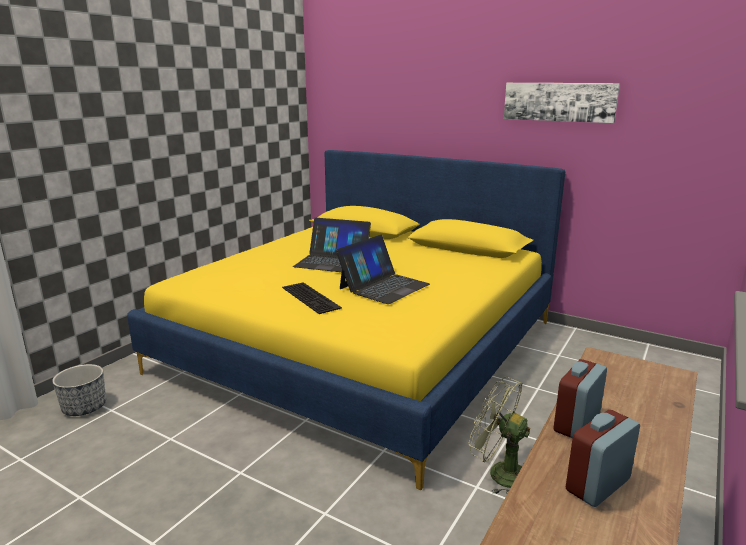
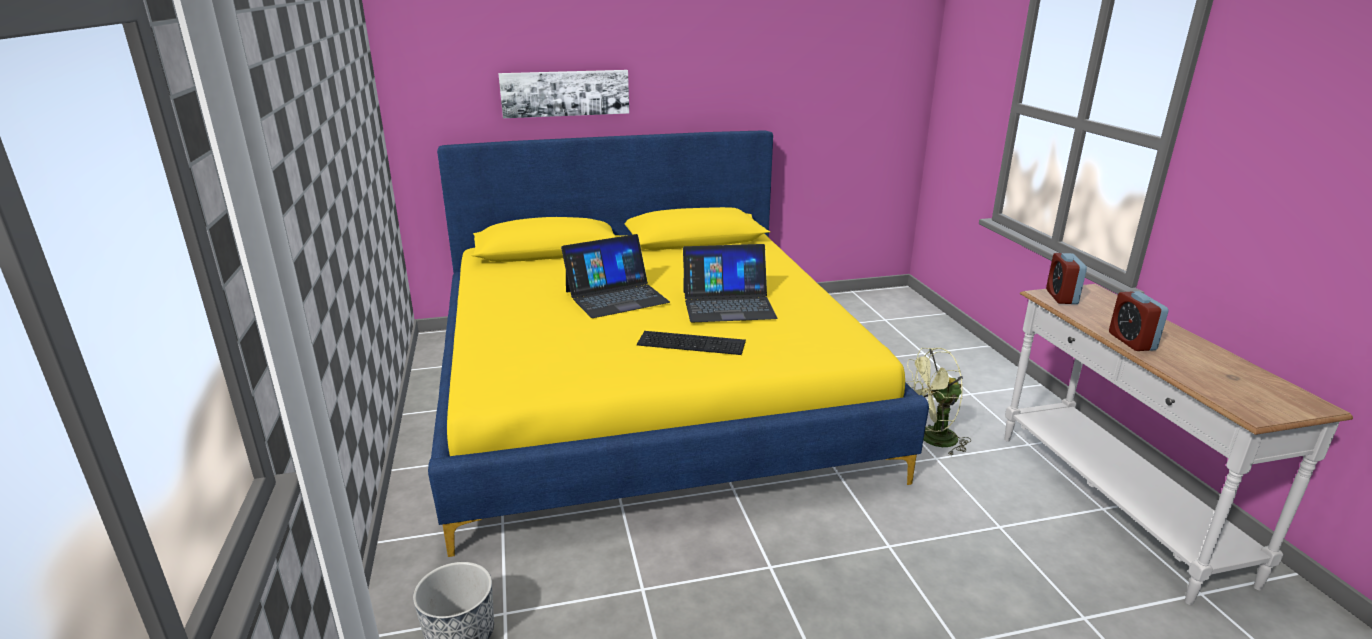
camera: 45 degrees left, 5 degrees up
(383, 286) = (728, 304): laptop -> laptop turned 90 degrees clockwise
(559, 102) = (754, 56): picture -> picture (565, 93)
(597, 485) = (1209, 368): alarm clock -> alarm clock (1061, 297)

